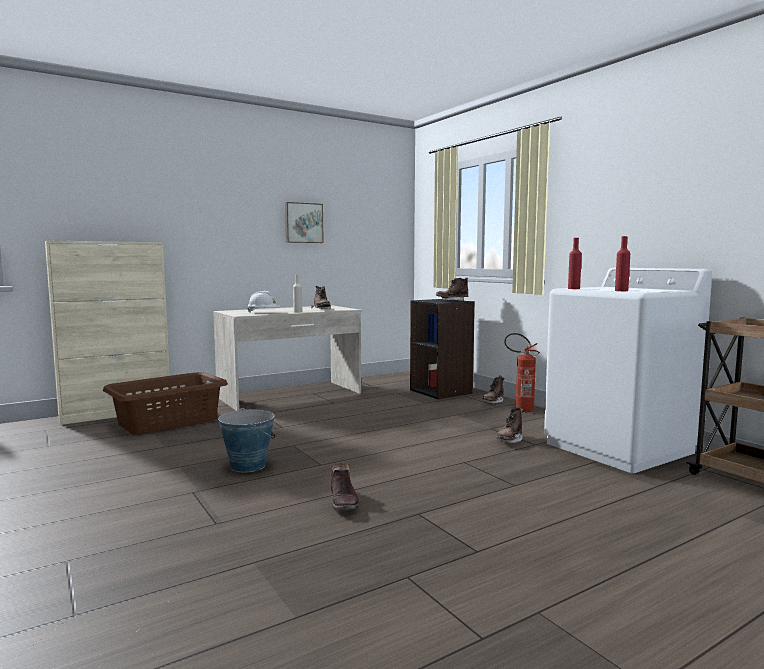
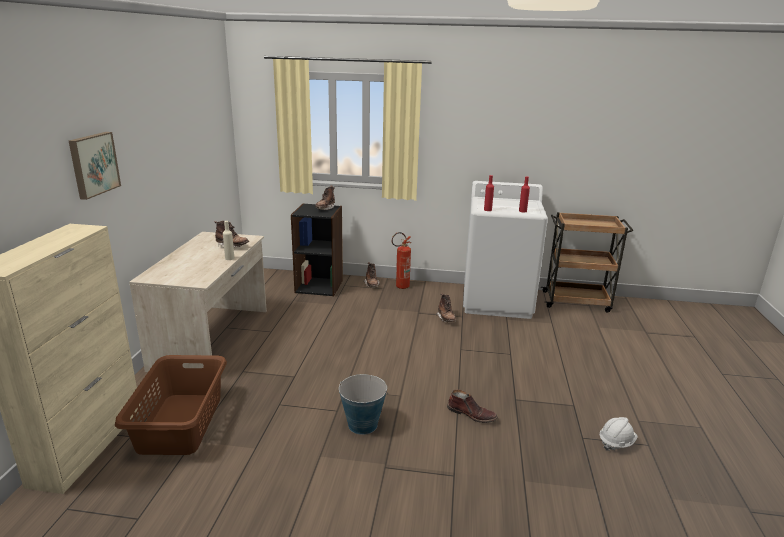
camera: 50 degrees left, 15 degrees up
(263, 312) = (202, 270): white hard hat -> white hard hat (616, 442)
(303, 223) = (171, 150): picture -> picture (93, 164)

